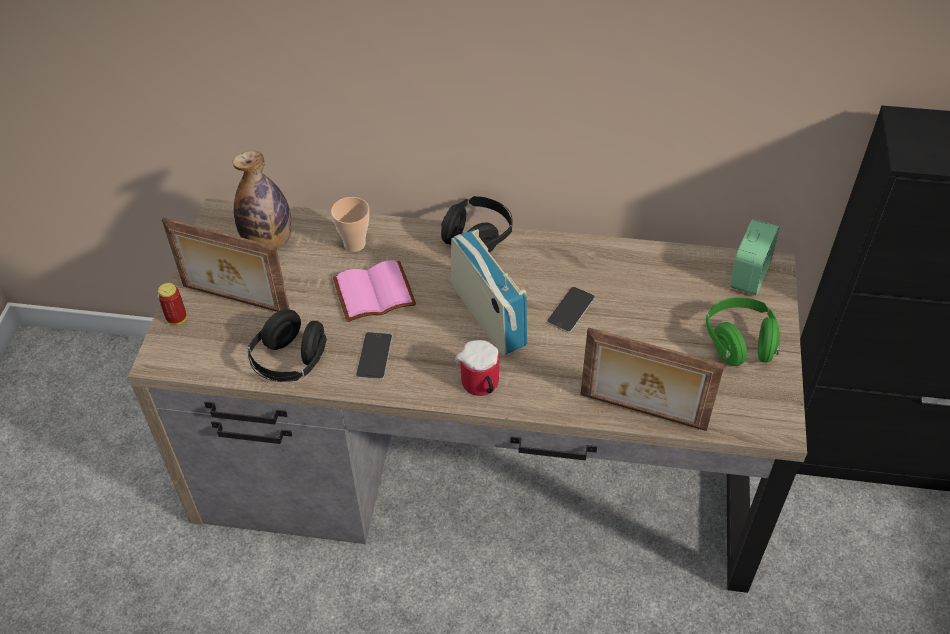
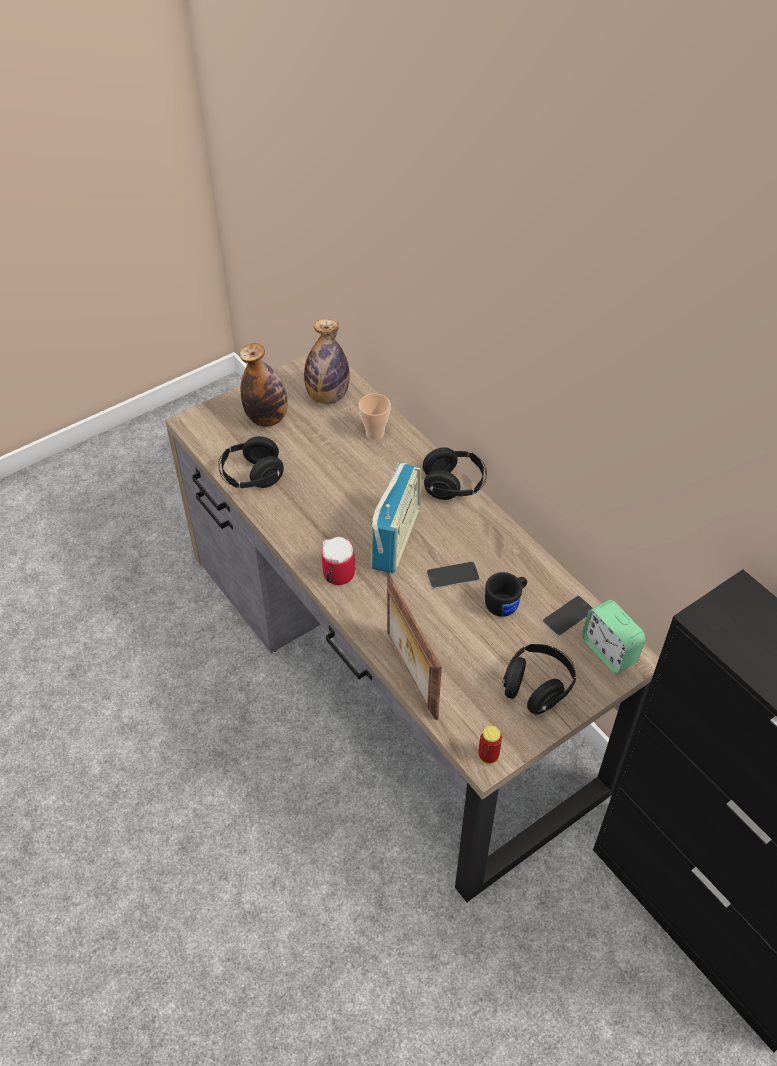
camera: 45 degrees right, 0 degrees up
(177, 319) = (226, 406): can -> can (488, 756)
(235, 301) = (267, 418): picture frame -> bottle
(373, 295) = (346, 473): pink book -> none
(374, 356) = (300, 509): phone -> phone (568, 616)
(637, 299) = (506, 603): none -> black mug
(739, 343) = (537, 687): green headphones -> black headphones
(749, 275) = (609, 651): alarm clock -> alarm clock turned 75 degrees clockwise

